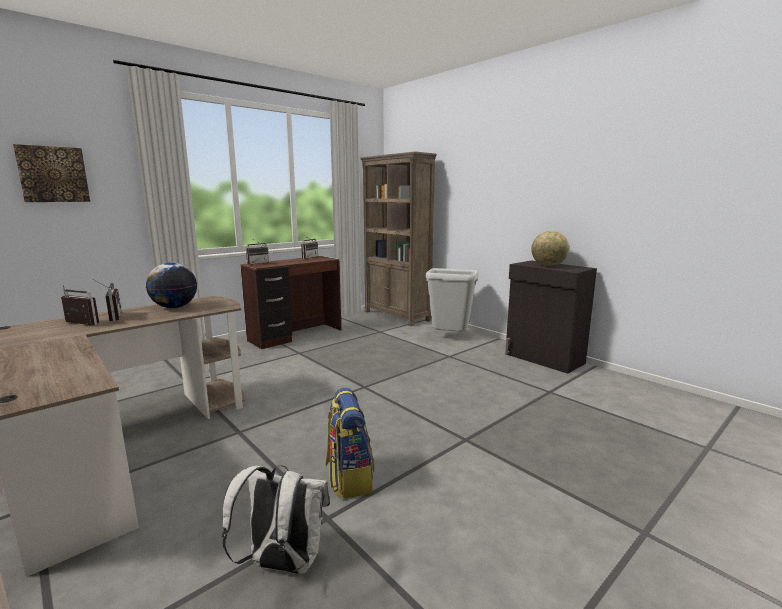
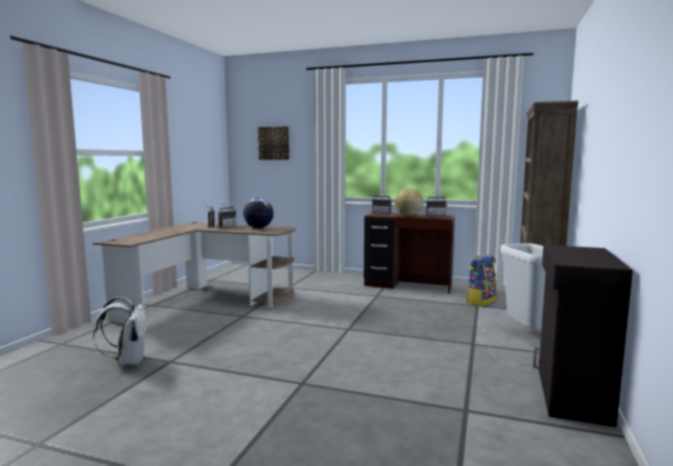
camera: 60 degrees right, 5 degrees down
(349, 478) = (214, 356): backpack -> backpack (480, 301)
(548, 266) = (575, 254): globe -> globe (408, 215)

